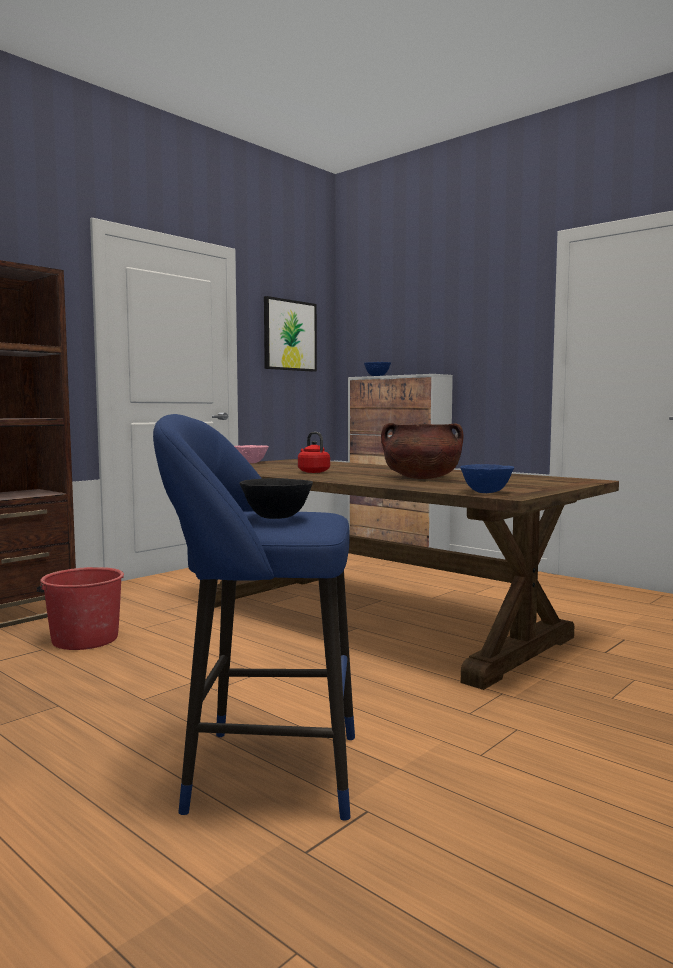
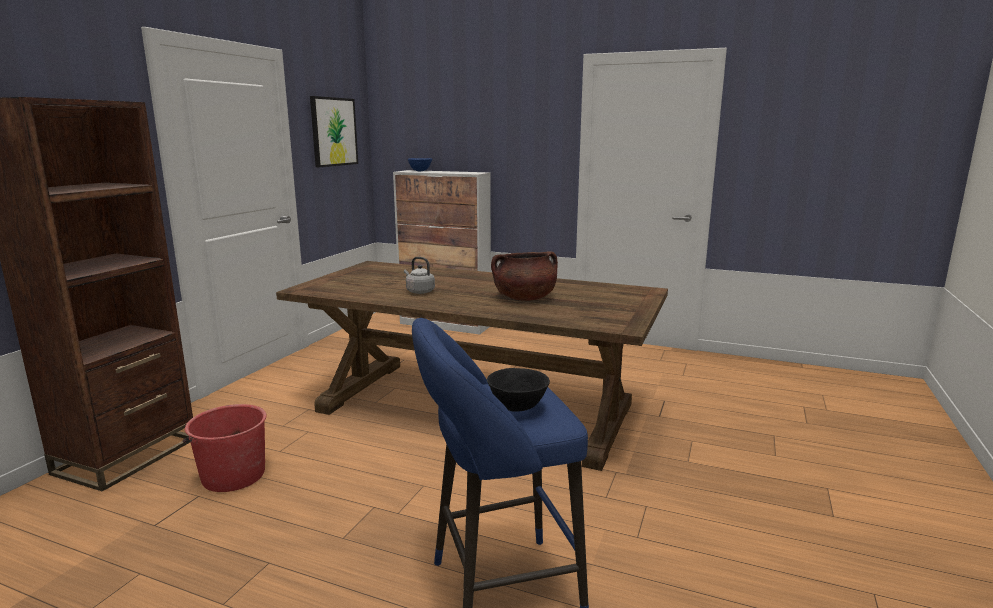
camera: 20 degrees left, 10 degrees up
(252, 463) = (340, 274): pink bowl -> none
(312, 472) = (419, 291): red kettle -> grey kettle
(486, 493) = (603, 324): blue bowl -> none

